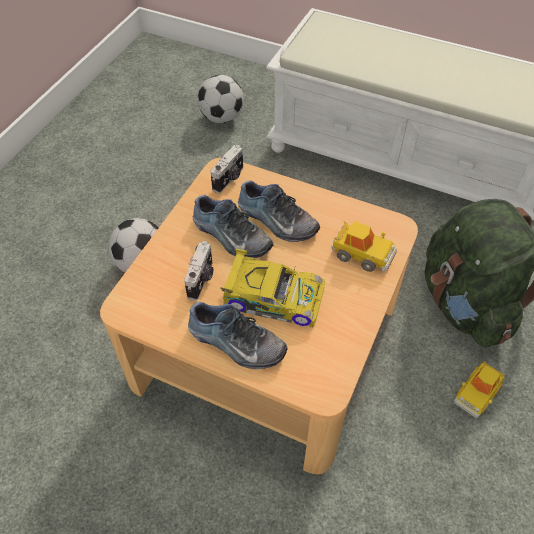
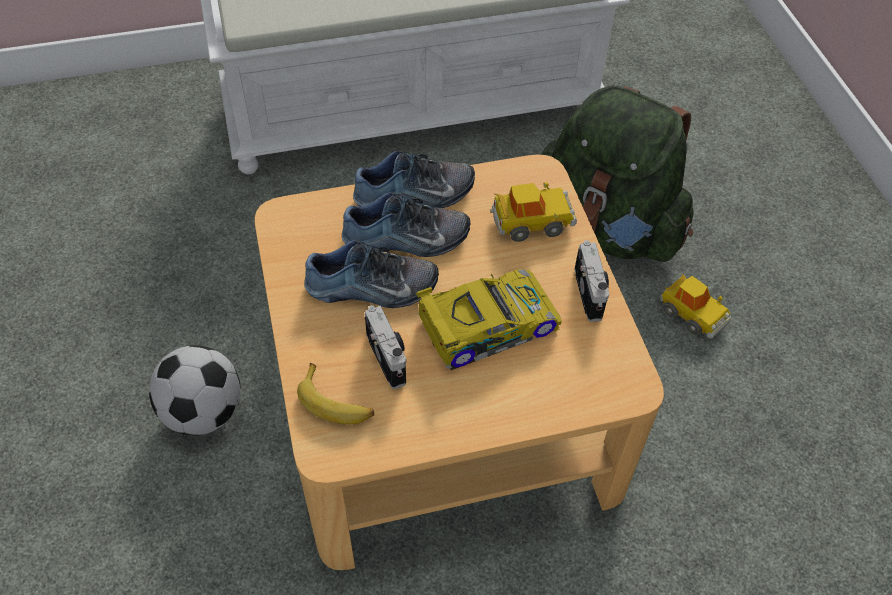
camera: 40 degrees left, 0 degrees up
(151, 285) = (336, 402): none -> banana
(222, 117) = (135, 166): football -> none
(229, 179) = (302, 222): camera -> camera (590, 293)
(235, 344) = (496, 402): shoe -> shoe (415, 196)
(477, 393) = (692, 314): toy car -> toy car turned 45 degrees counterclockwise

